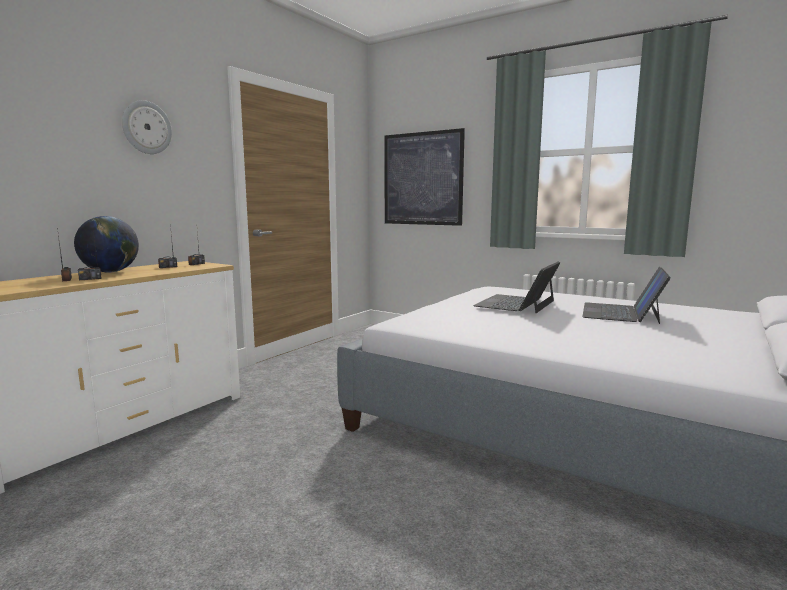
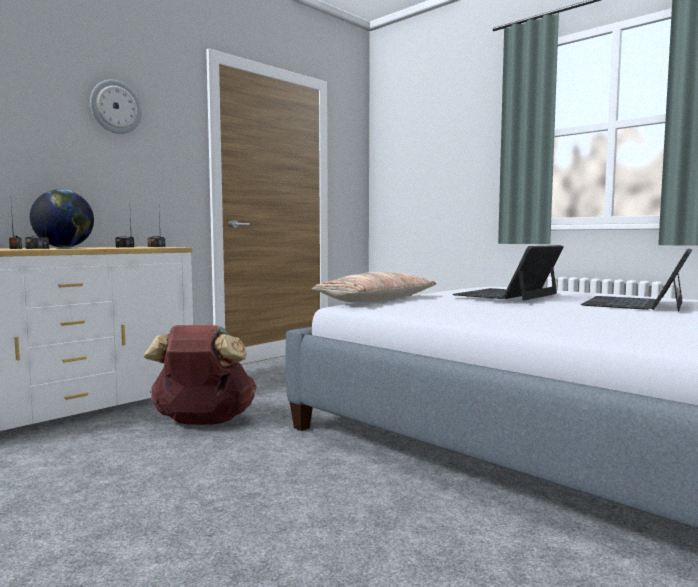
camera: 10 degrees right, 5 degrees down
(261, 429) = (203, 422): none -> brown backpack
(413, 315) = (378, 301): none -> pillow
(422, 179) = (425, 171): picture -> none

